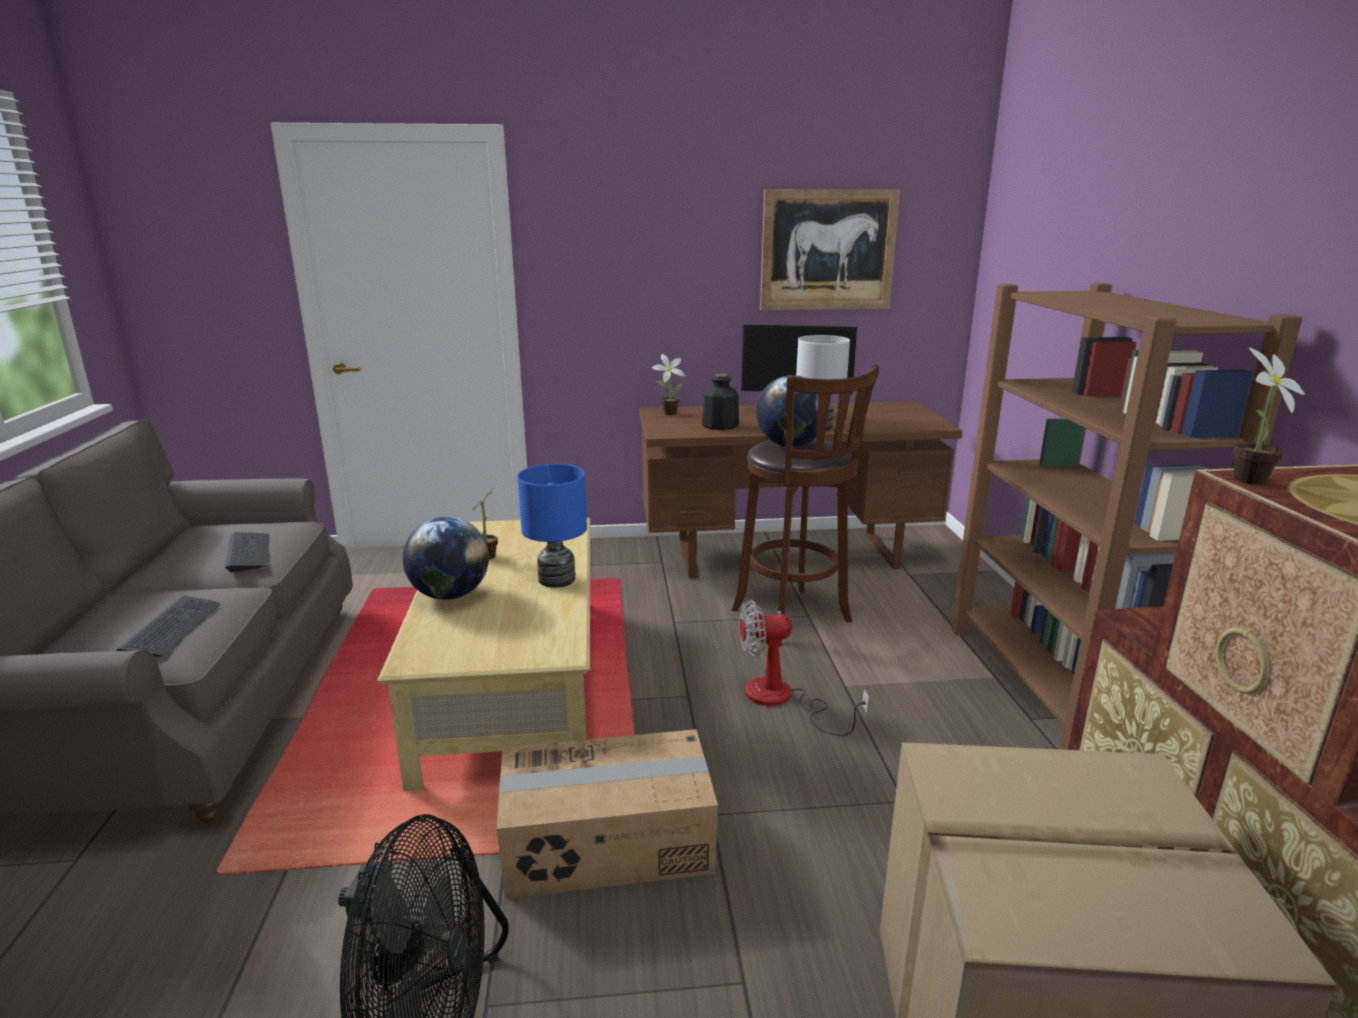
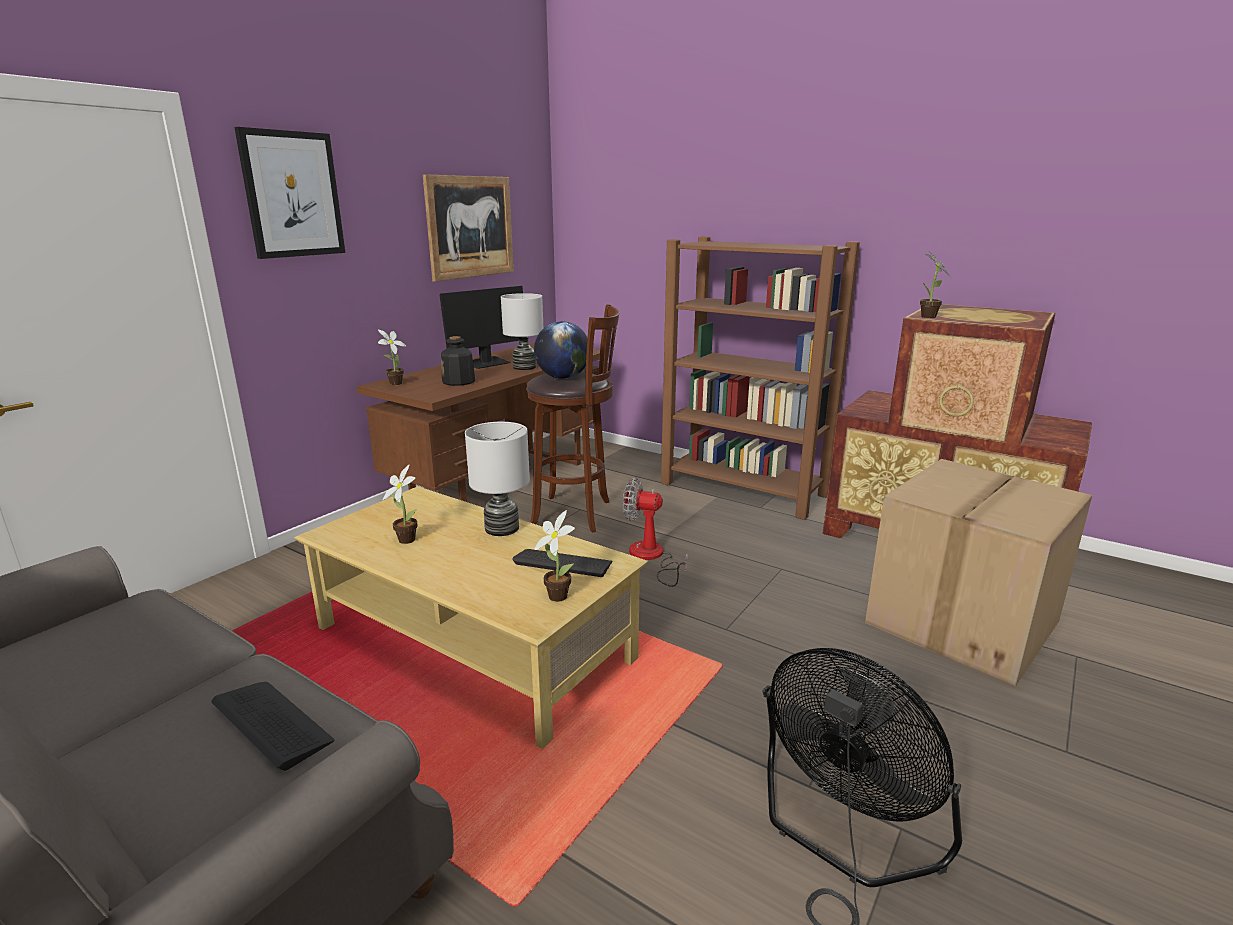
camera: 50 degrees left, 0 degrees up
(248, 552) = (159, 640): keyboard -> keyboard (563, 563)
(450, 595) = (447, 574): globe -> none
(465, 652) = (557, 595): none -> potted plant
(557, 579) = (502, 528): blue table lamp -> grey table lamp
(599, 213) = (292, 195): none -> picture
(608, 842) = (709, 676): cardboard box -> none
(782, 700) = (651, 557): fan -> fan turned 75 degrees clockwise

